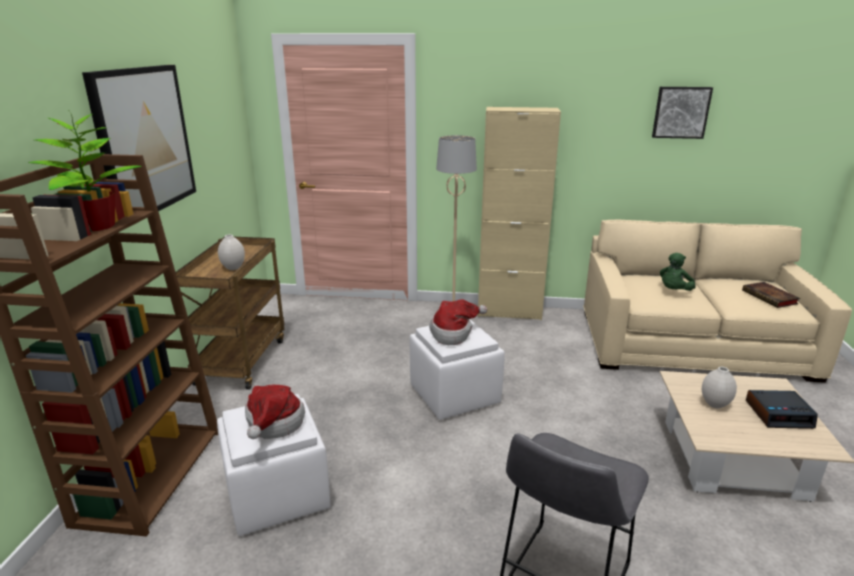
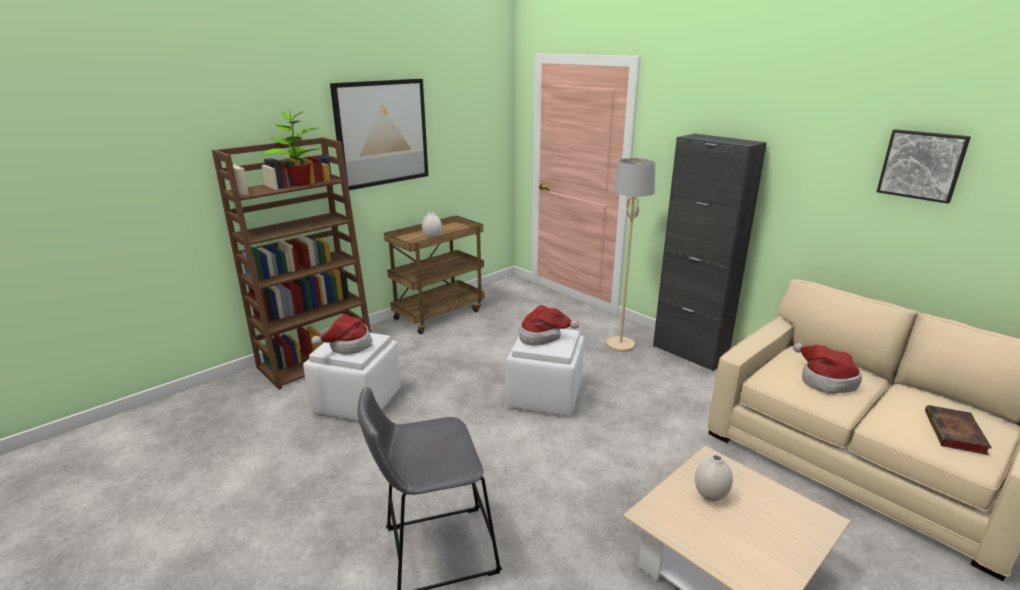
camera: 40 degrees right, 0 degrees up
(509, 312) = (689, 353): beige cabinet -> black cabinet
(674, 291) = (824, 381): green plush toy -> hat
(779, 414) = (769, 540): alarm clock -> none

